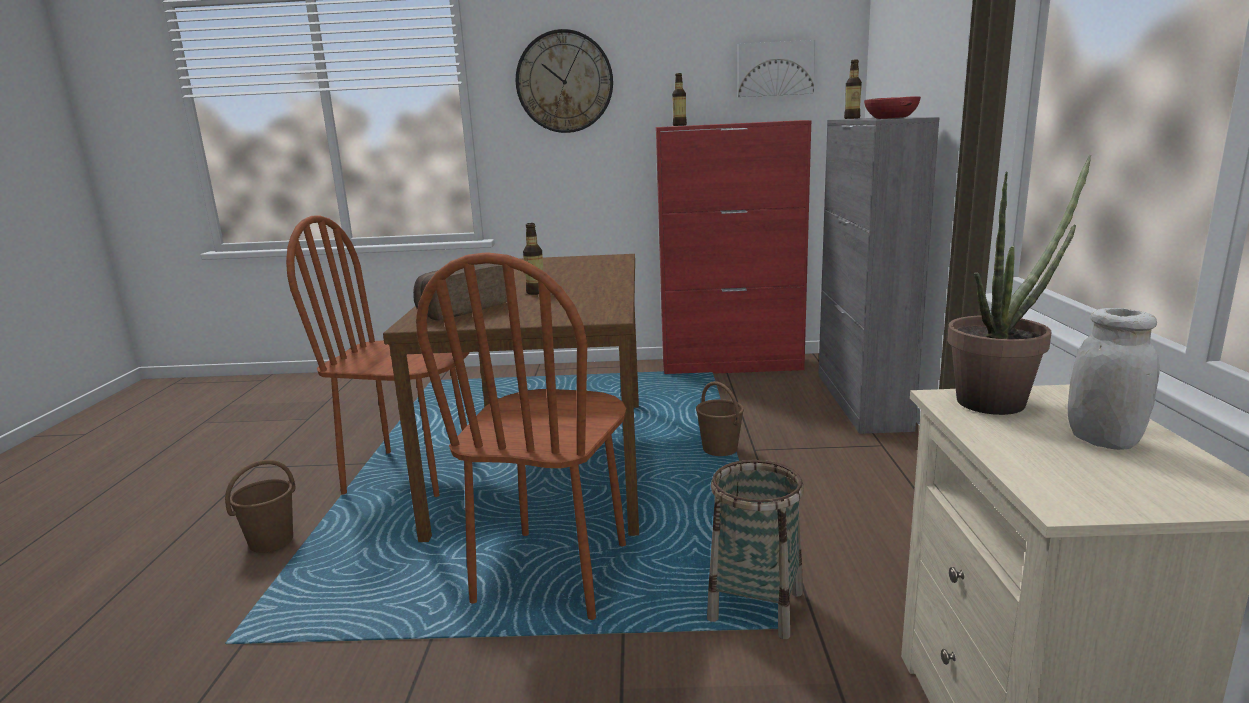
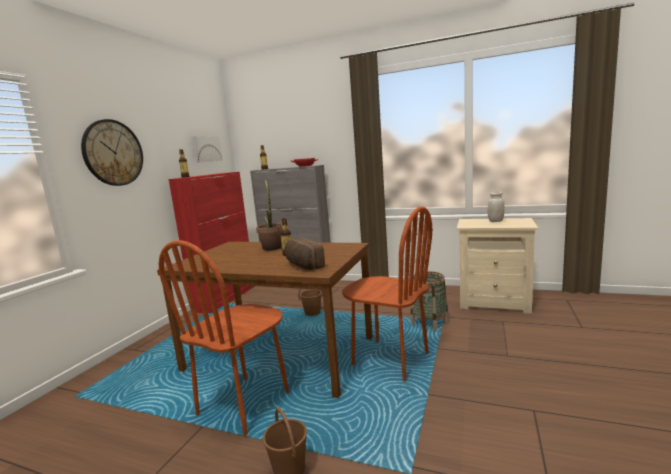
camera: 70 degrees left, 5 degrees down
(1000, 400) = (468, 223): potted plant -> potted plant (272, 247)

